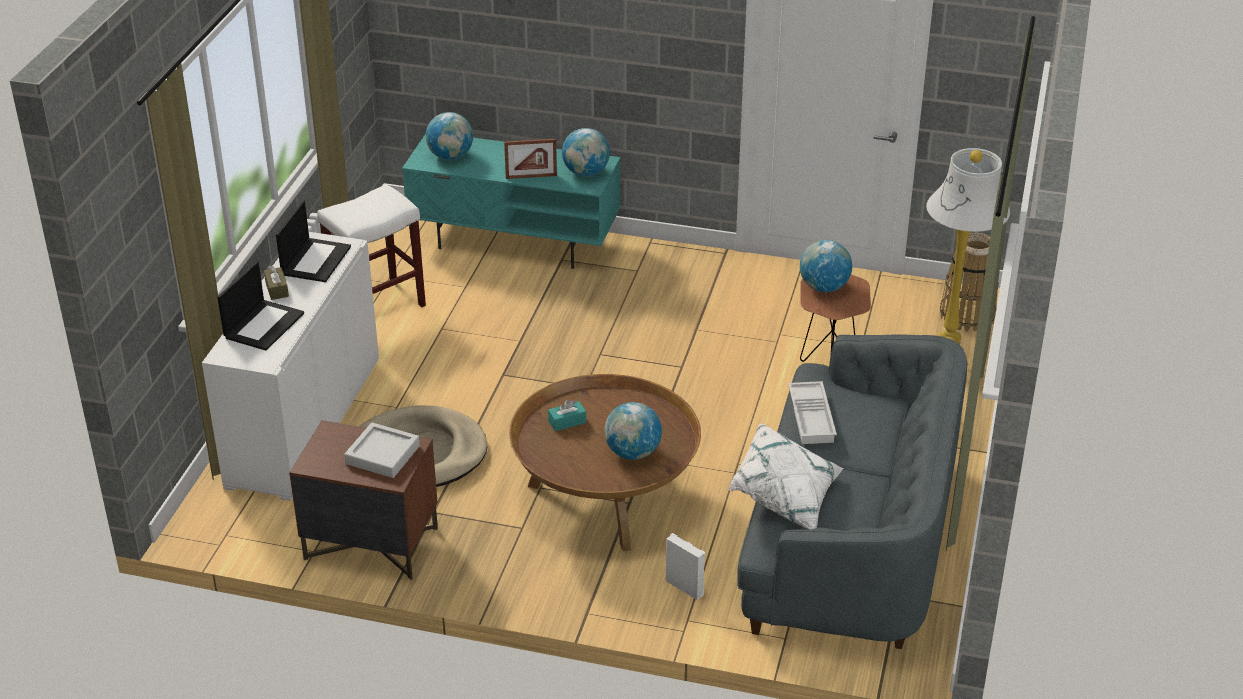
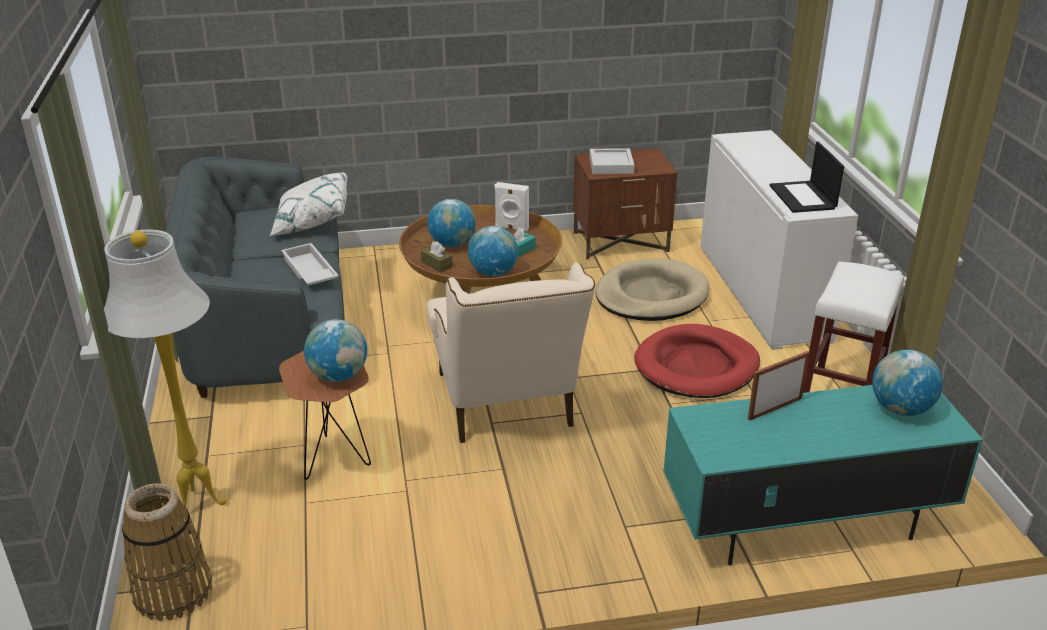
camera: 155 degrees right, 5 degrees down
(263, 325) = (767, 154): laptop -> none
(277, 289) = (797, 174): brown tissue box -> brown tissue box (437, 264)
(461, 365) = (696, 366): none -> red dog bed
(586, 173) = (718, 434): globe -> globe (493, 273)
(660, 374) = (507, 409): none -> beige armchair
(685, 587) = (386, 269): white speaker -> white speaker (511, 228)

